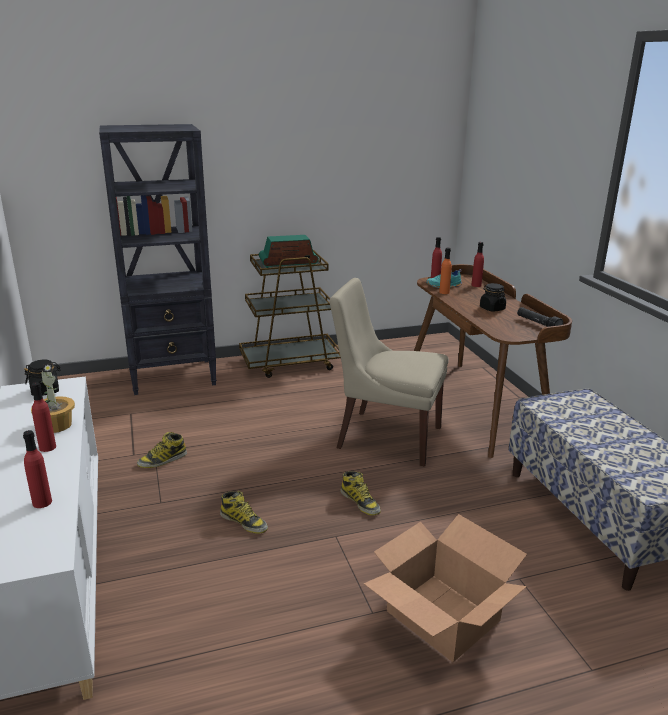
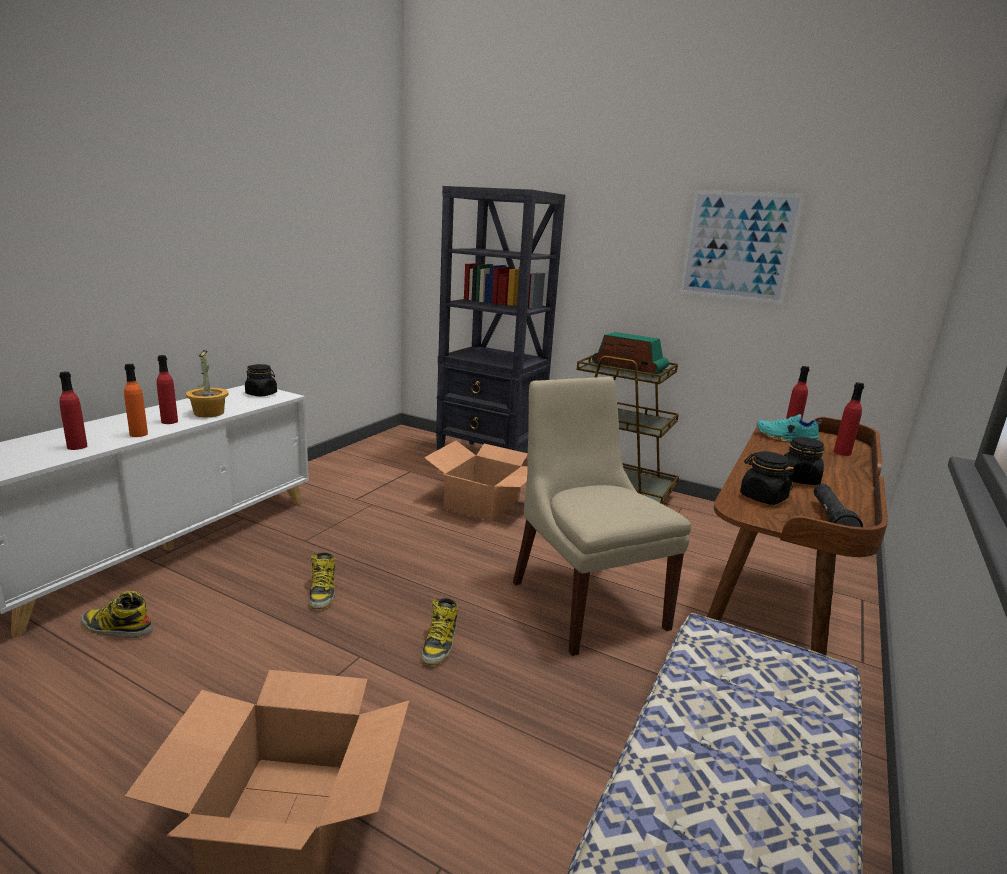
camera: 45 degrees right, 5 degrees down
(162, 460) = (365, 513): boot -> boot (116, 627)
(229, 410) = (483, 503): none -> cardboard box
(340, 154) = (738, 246): none -> picture
(444, 292) = (769, 443): orange bottle -> orange bottle (138, 434)
(501, 325) = (762, 497): none -> black jar

